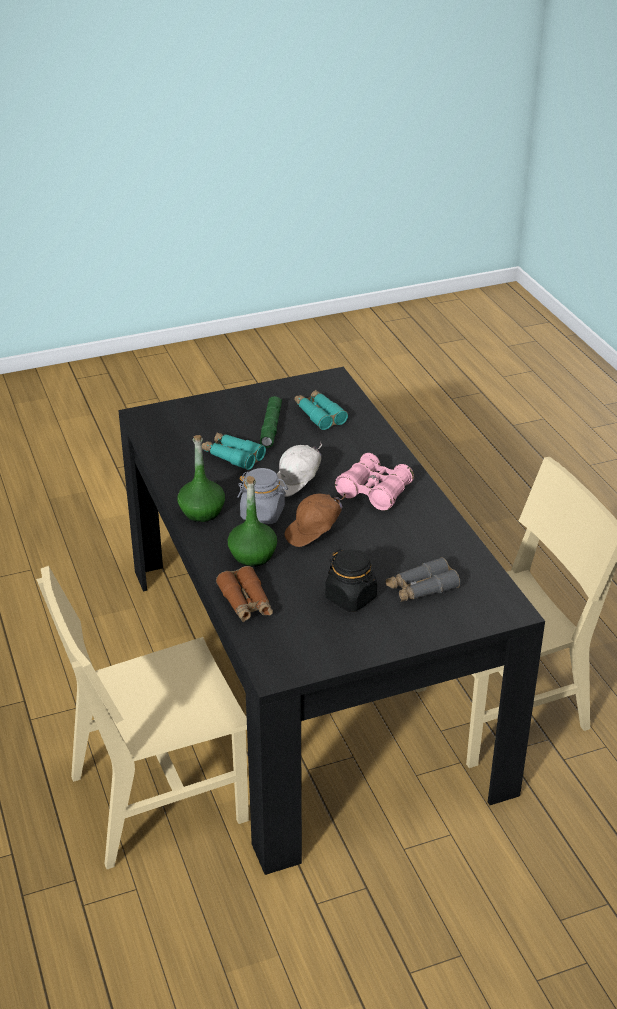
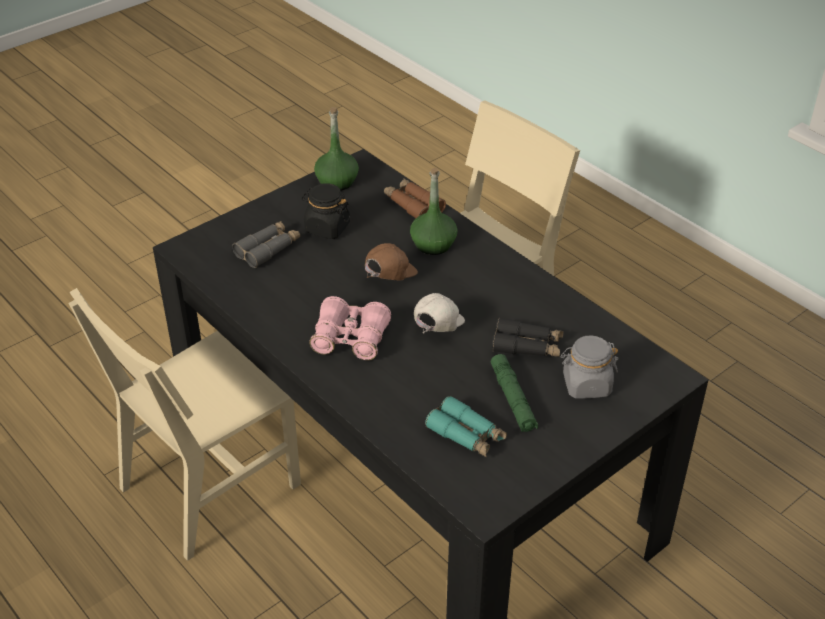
camera: 160 degrees right, 5 degrees up
(201, 511) = (510, 274): green bottle -> green bottle (337, 182)
(232, 456) = (527, 346): turquoise binoculars -> black binoculars
(263, 513) = (450, 286): grey jar -> grey jar (586, 385)

